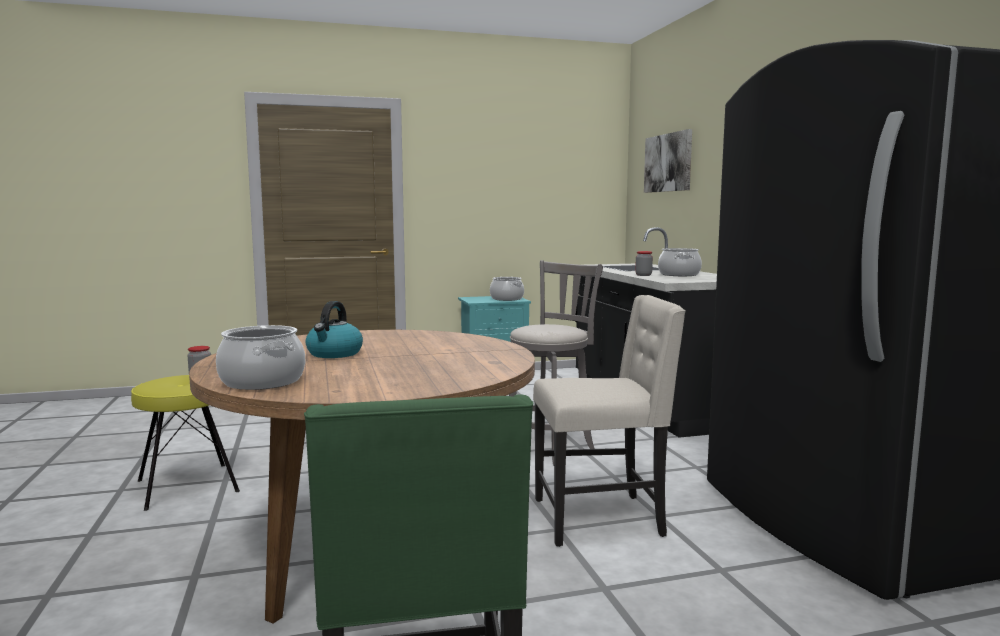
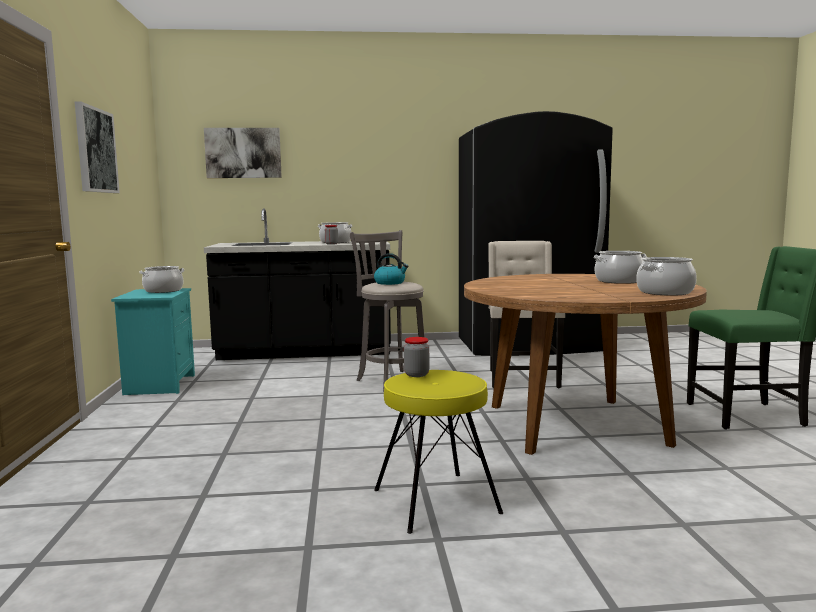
camera: 80 degrees left, 0 degrees up
(334, 354) = (571, 288): kettle -> kettle (390, 283)
(411, 371) = (619, 281): none -> cooking pot
(465, 178) = (95, 150): none -> picture

